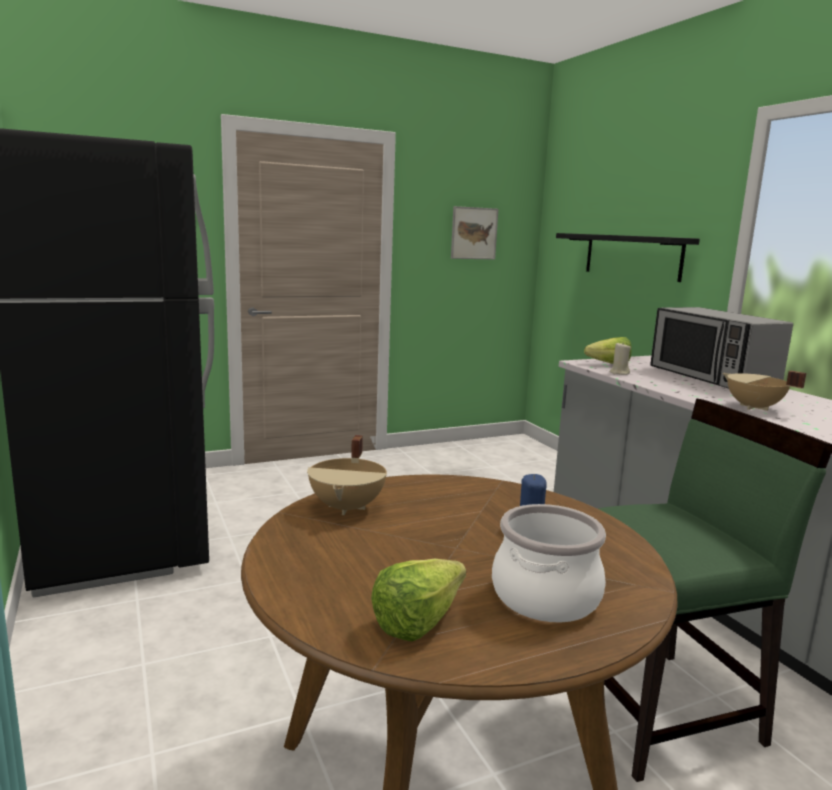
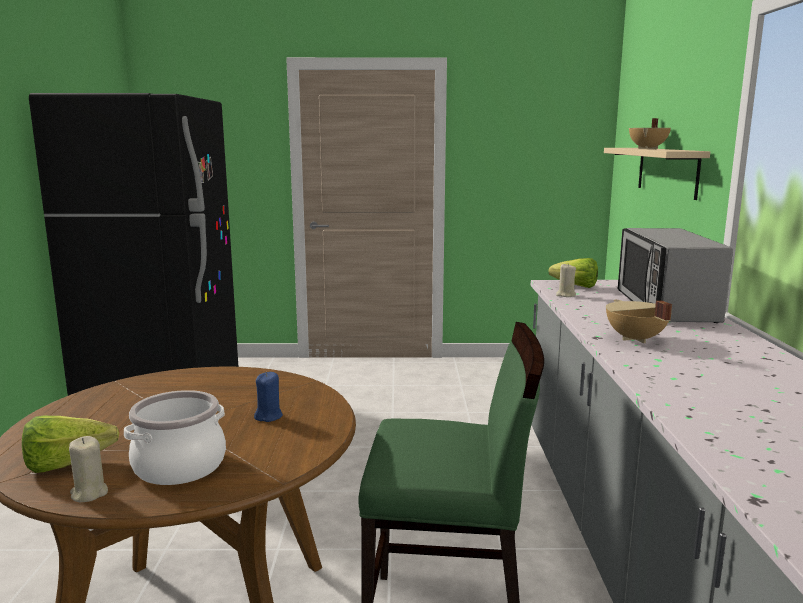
camera: 25 degrees right, 0 degrees up
(348, 507) = (163, 384): beige cooking pot -> beige cooking pot (648, 148)
(474, 233) = (534, 150): picture -> none
(510, 651) = (89, 493): none -> beige candle
(632, 256) = (667, 171): black shelf -> beige shelf

